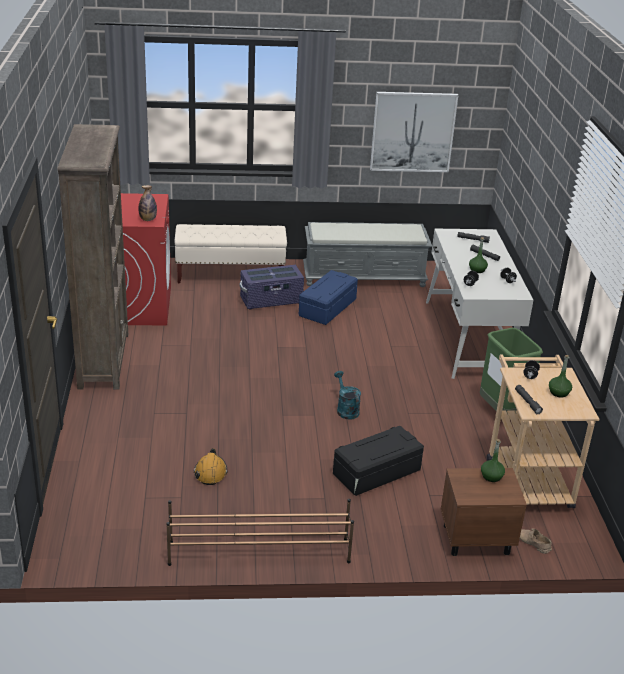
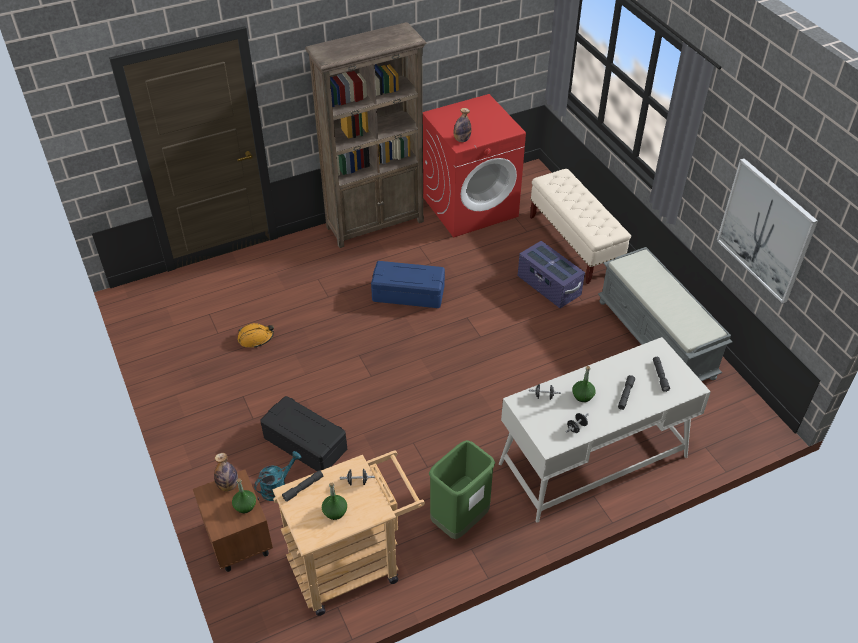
camera: 70 degrees right, 15 degrees up
(258, 551) = (170, 398): brown shoe rack -> none
(327, 307) = (567, 329): blue storage box -> blue storage box (409, 293)
(346, 409) = (392, 395): turquoise watering can -> turquoise watering can (277, 487)
(463, 482) = (228, 485): none -> bottle
(532, 543) = (250, 587): beige shoe -> none

